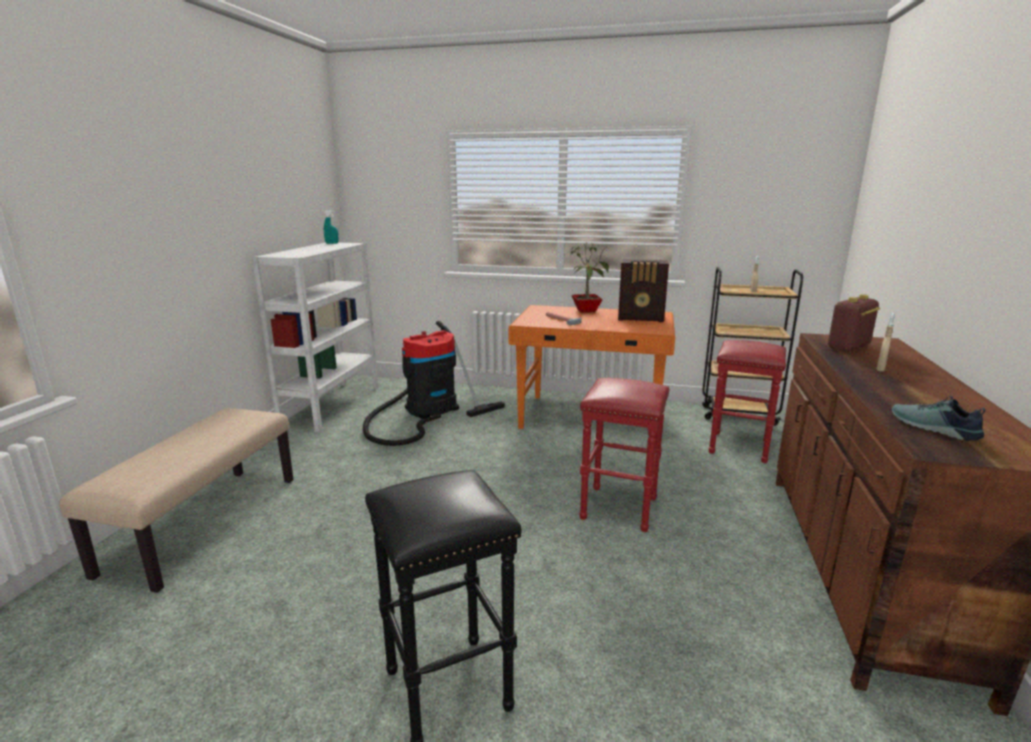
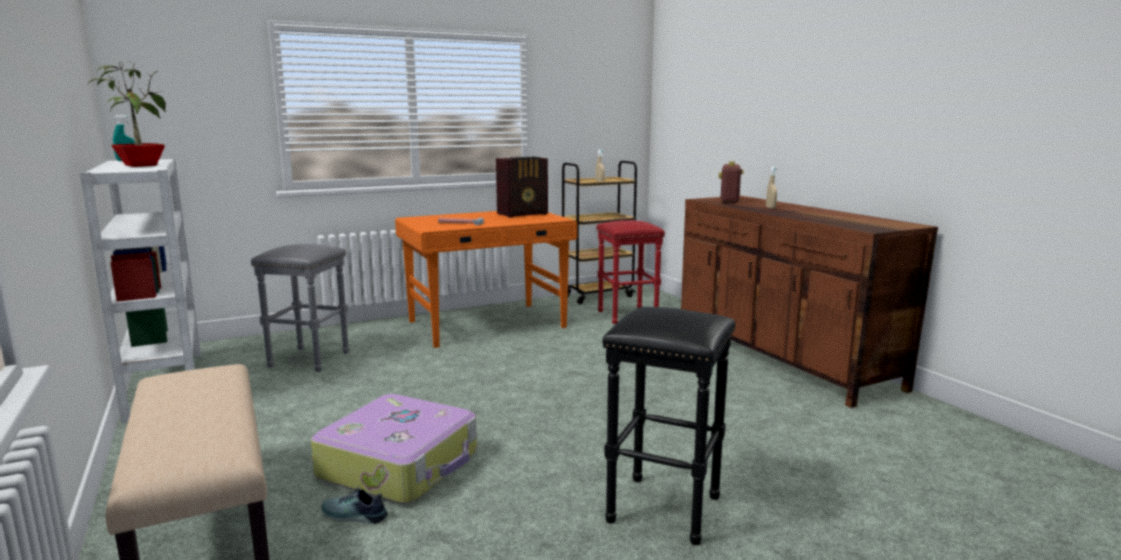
camera: 40 degrees left, 5 degrees down
(348, 530) = (401, 465): none -> suitcase
(427, 411) = (308, 359): vacuum cleaner -> grey stool
(585, 310) = (462, 215): potted plant -> potted plant (140, 165)
(617, 508) = (605, 374): red stool -> none
(933, 428) = (851, 223): shoe -> shoe (353, 516)

